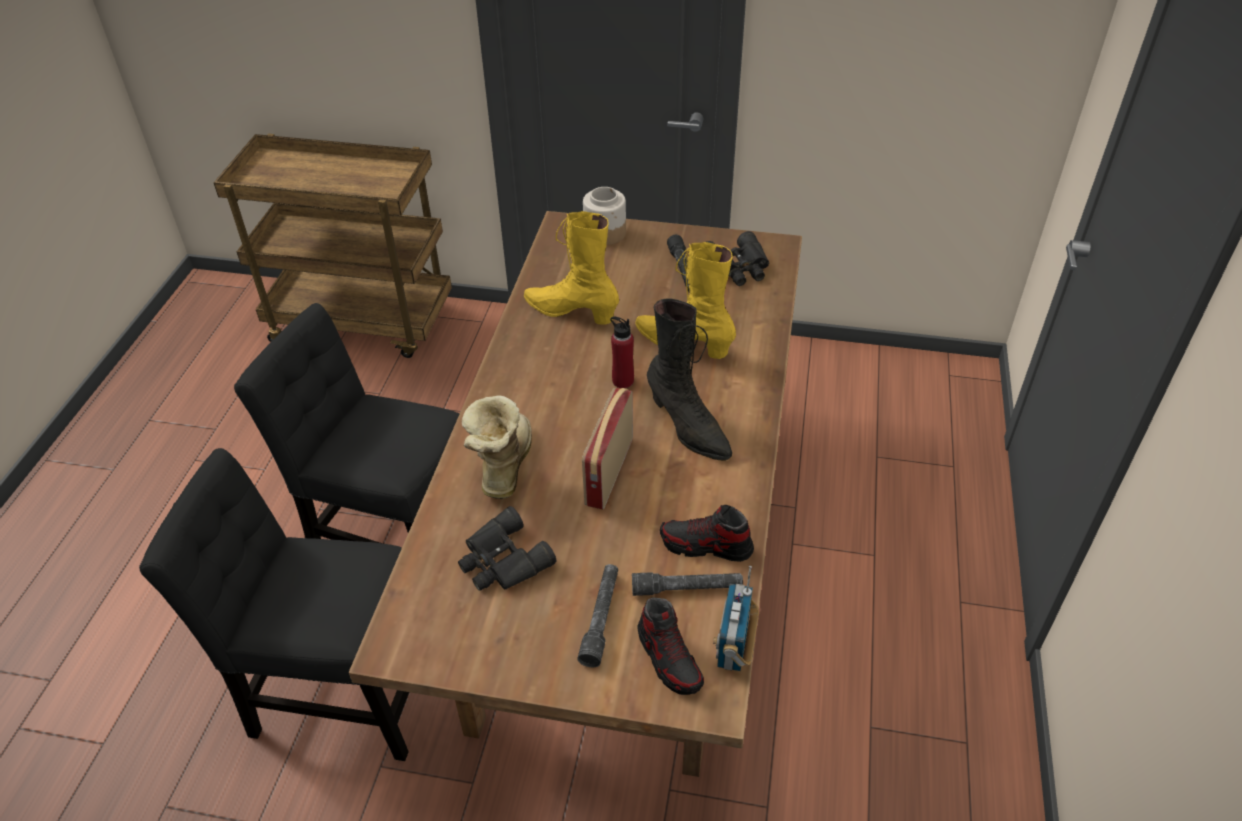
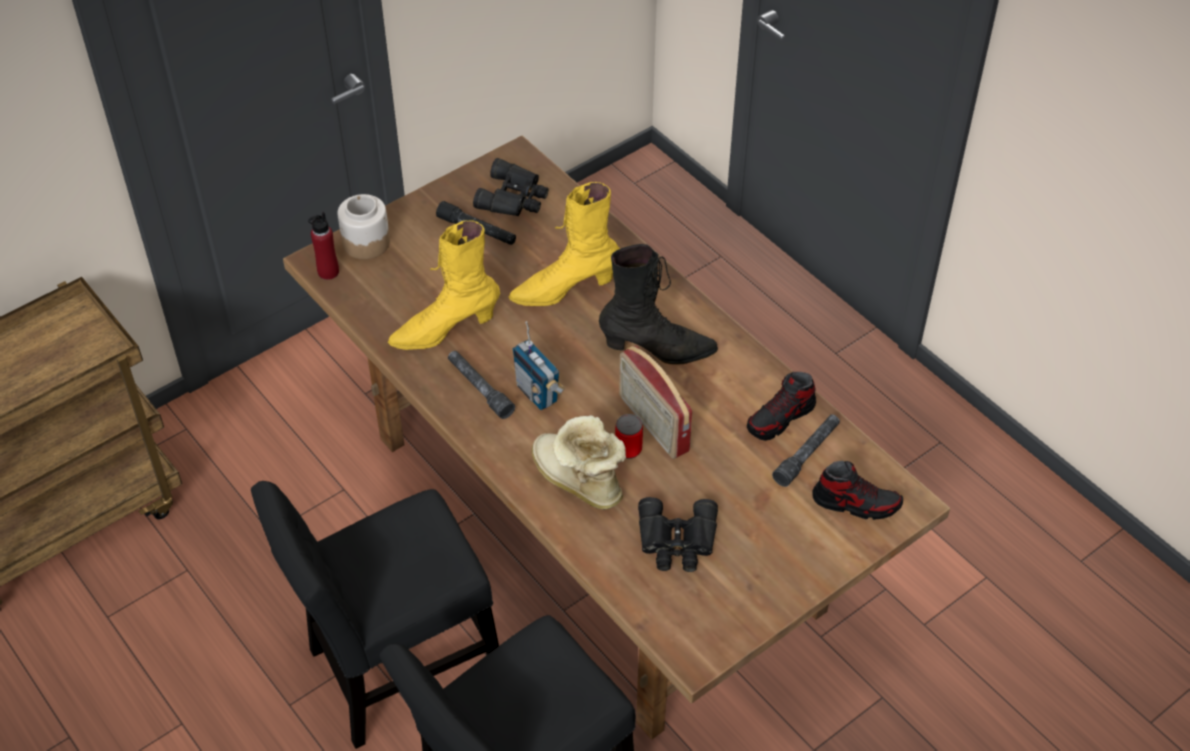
camera: 50 degrees left, 5 degrees up
(567, 473) = (628, 449): none -> can
(601, 618) = (786, 518): grey flashlight -> grey flashlight (479, 388)
(622, 381) = (564, 352): red bottle -> red bottle (328, 272)
(733, 648) = (880, 464): radio -> radio (537, 393)

